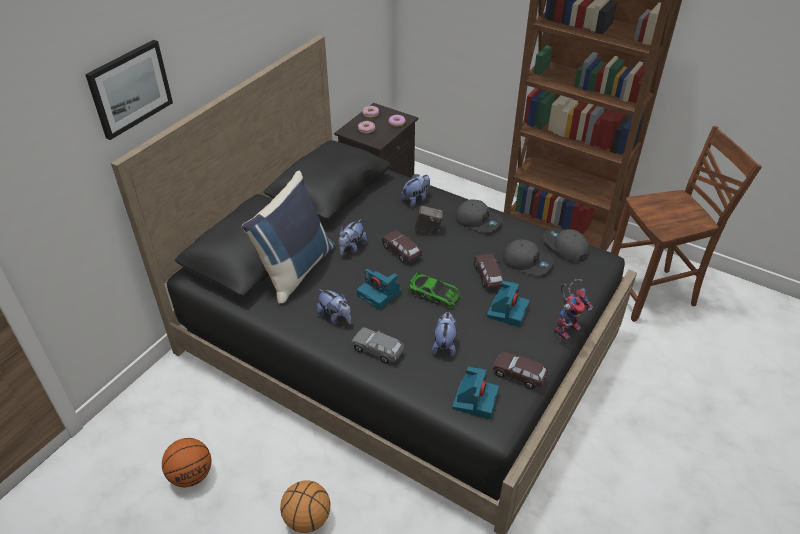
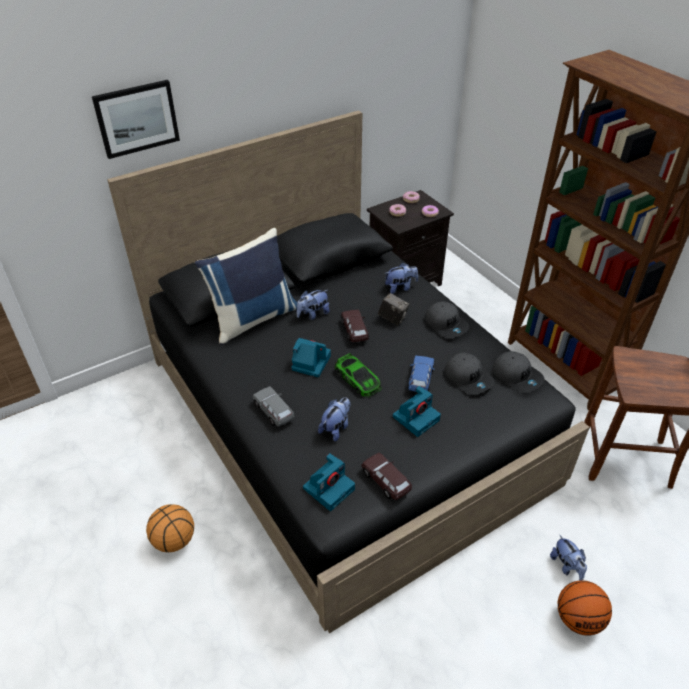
camera: 25 degrees right, 0 degrees up
(191, 475) = (109, 466): basketball -> basketball (578, 619)
(335, 317) = (258, 370): plush toy -> plush toy (566, 566)
(380, 294) = (310, 363): camera -> camera turned 135 degrees clockwise
(488, 276) = (420, 379): brown toy car -> blue toy car
(565, 247) = (517, 376): grey cap -> grey cap turned 150 degrees clockwise
(567, 327) = (465, 454): toy robot -> none

